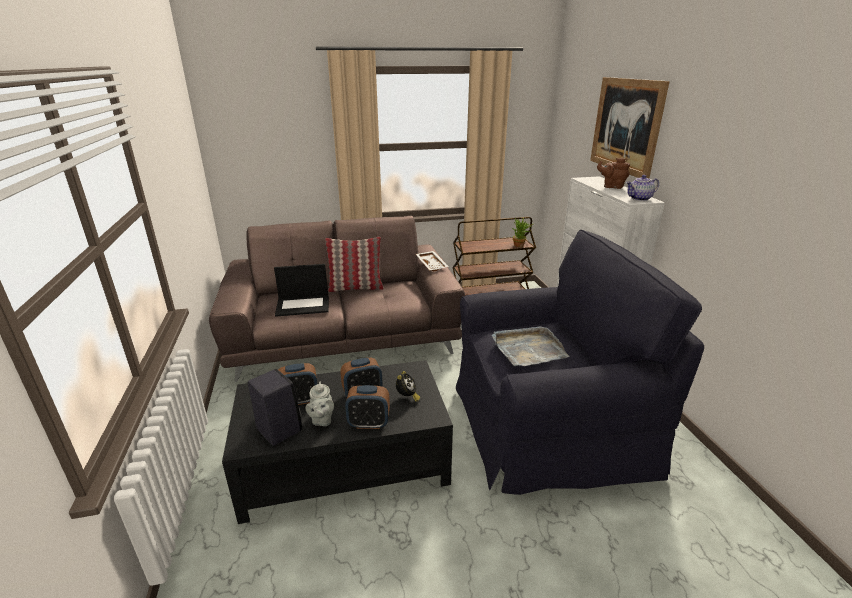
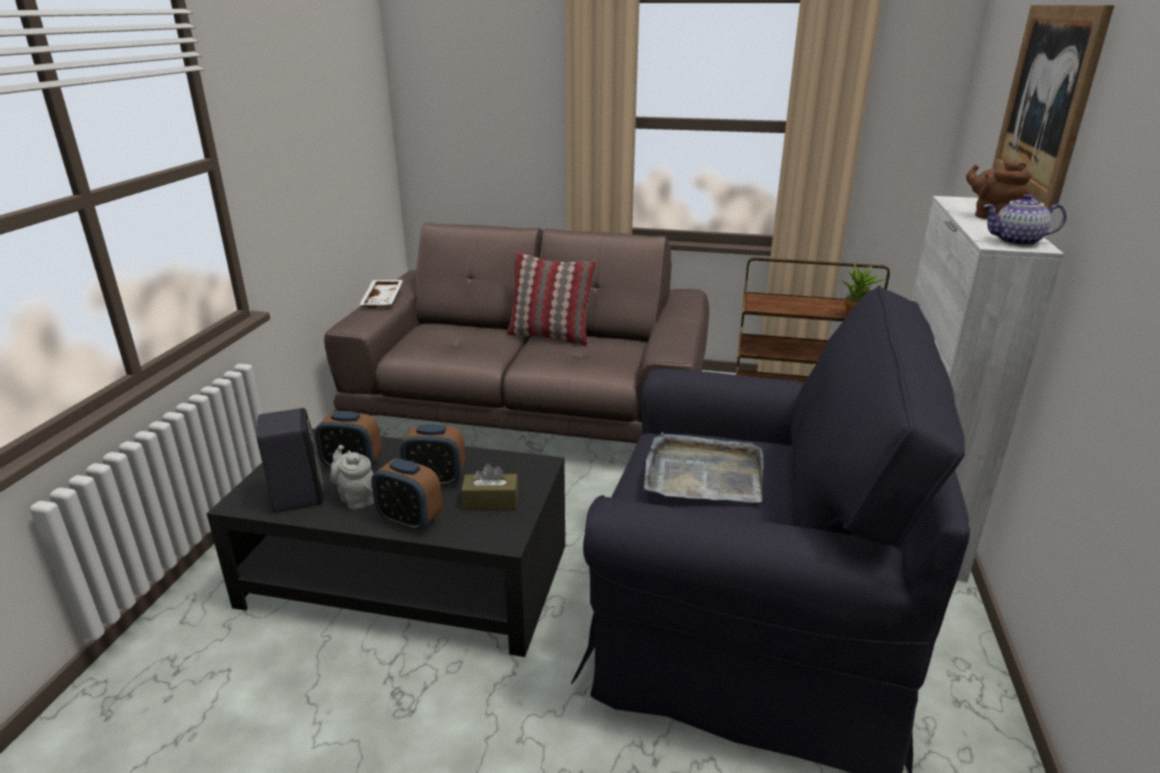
camera: 25 degrees right, 0 degrees up
(303, 305) = (459, 345): laptop -> none
(322, 420) = (356, 498): grey teapot -> grey teapot turned 120 degrees clockwise
(407, 397) = (490, 501): alarm clock -> brown tissue box
(432, 265) = (675, 320): white tray -> white tray (384, 299)

